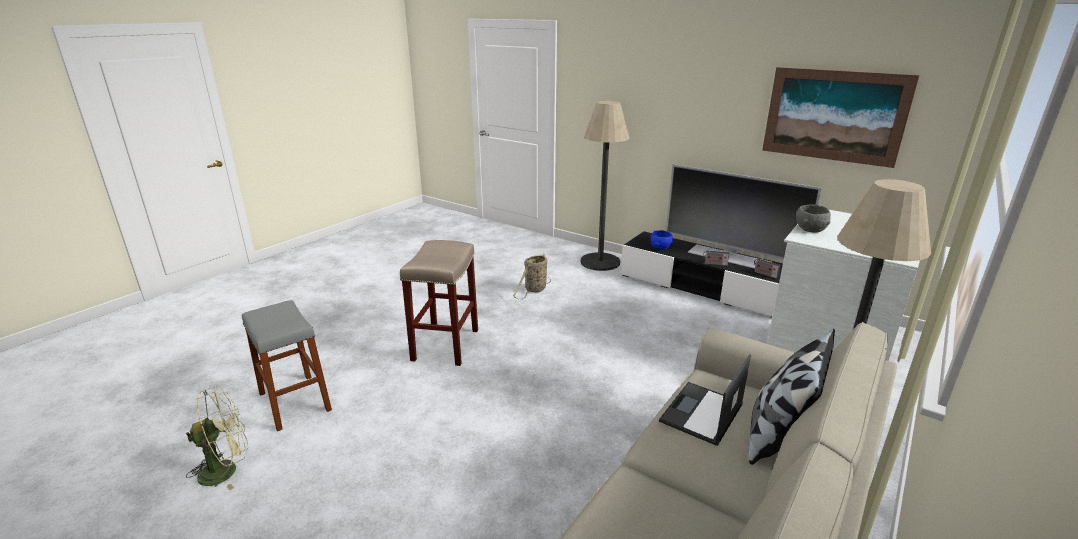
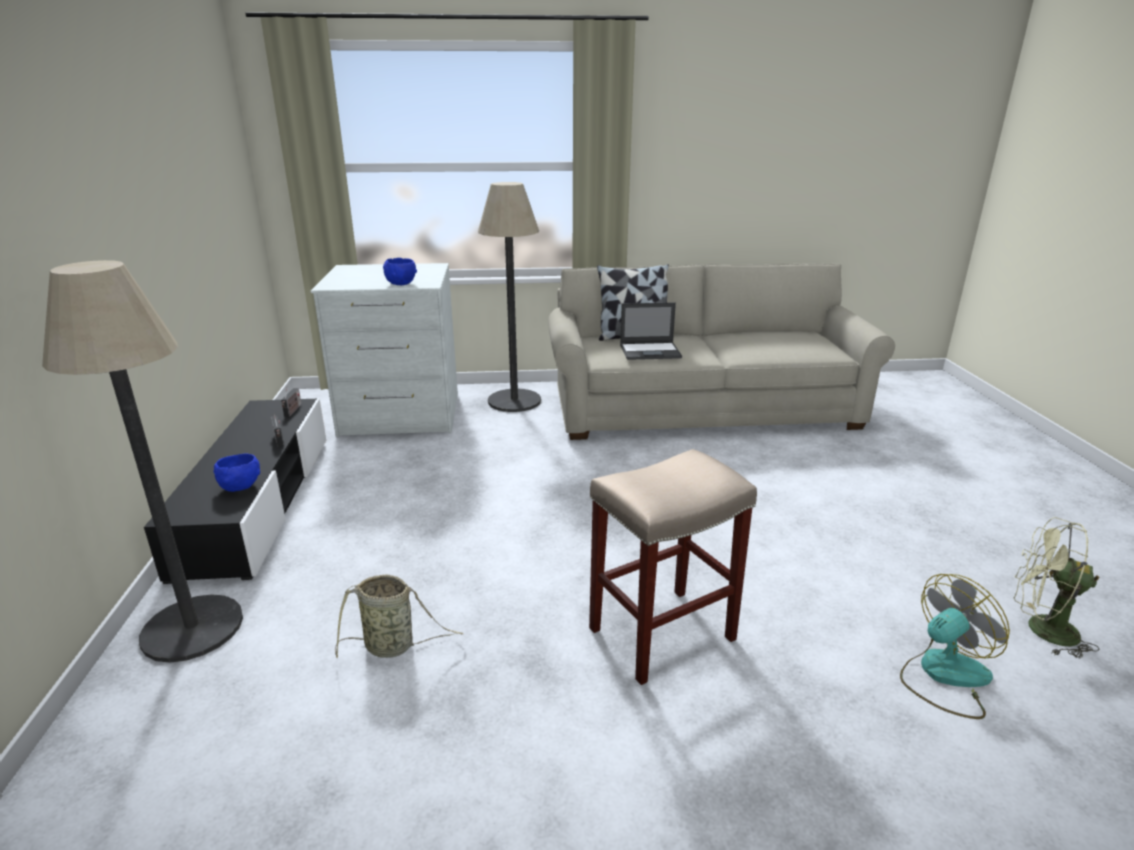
camera: 130 degrees left, 0 degrees up
(295, 402) = (943, 676): grey stool -> fan
(729, 257) = (243, 437): television -> none
(810, 230) = (401, 284): grey bowl -> blue bowl
(834, 116) = (199, 194): picture -> none

